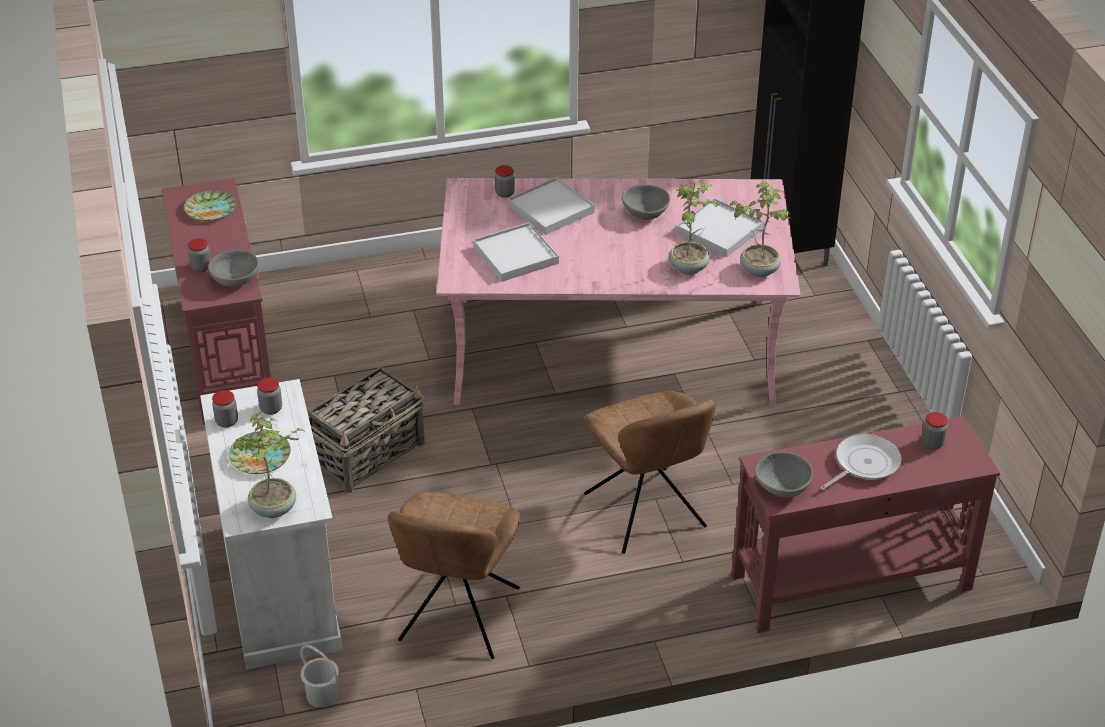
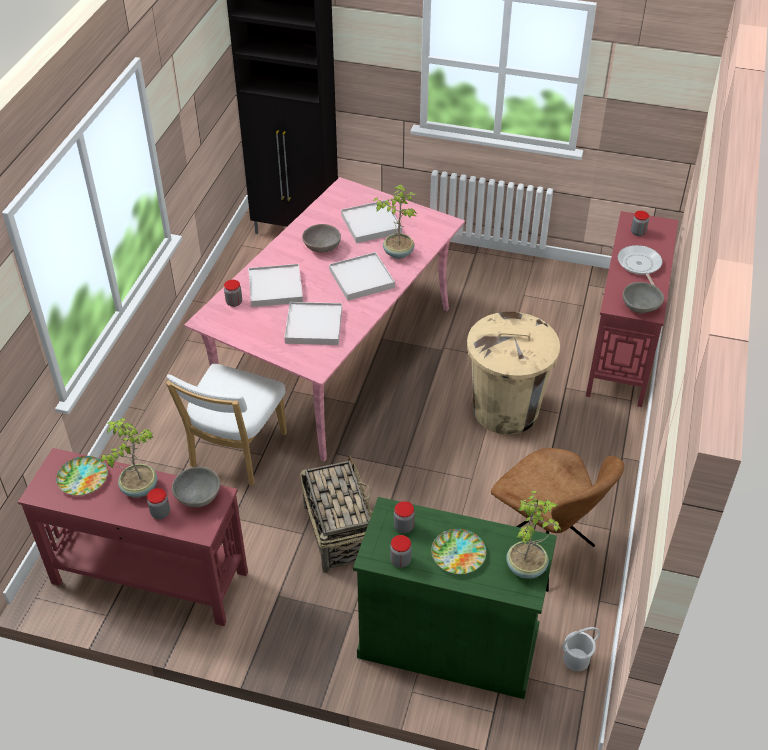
camera: 60 degrees left, 5 degrees up
(281, 586) = (448, 643): white cabinet -> green cabinet
(417, 341) = (235, 453): none -> white chair
(619, 258) = (361, 279): none -> white tray
(646, 514) = (506, 410): brown chair -> beige trash can
(759, 269) = (426, 225): potted plant -> potted plant (138, 488)

